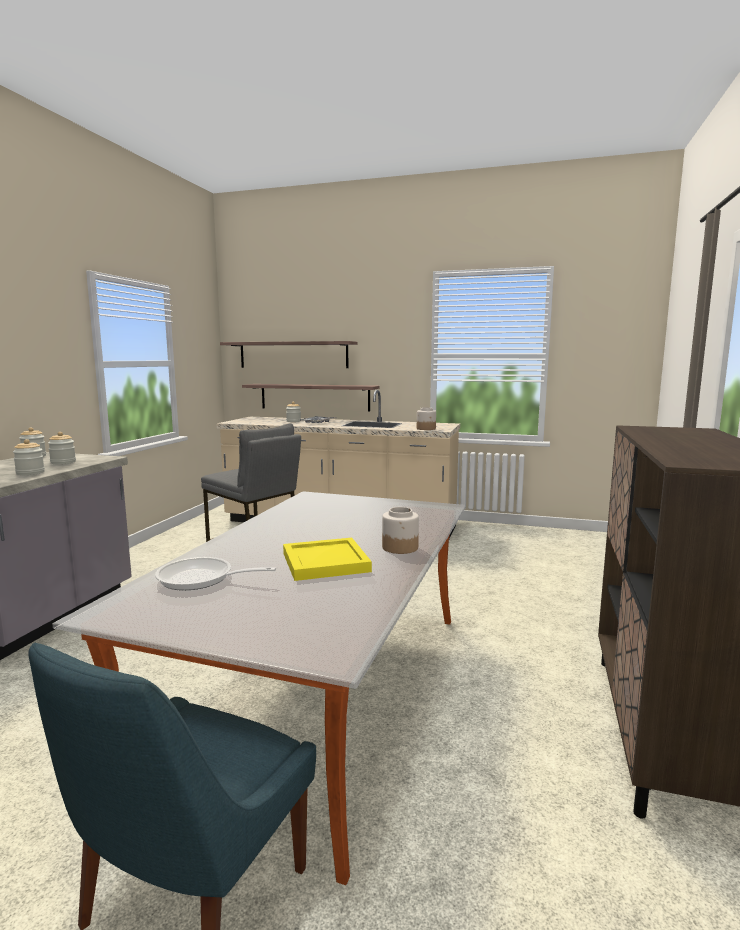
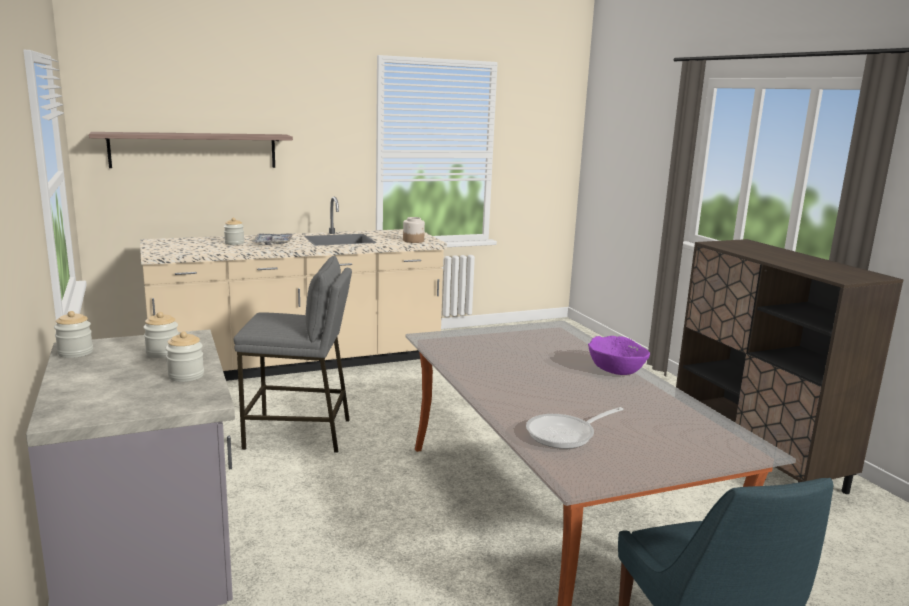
camera: 40 degrees left, 5 degrees up
(314, 397) = (228, 206): shelf -> none
(327, 562) = (605, 395): yellow tray -> none
(400, 547) = (616, 369): jar -> purple bowl

